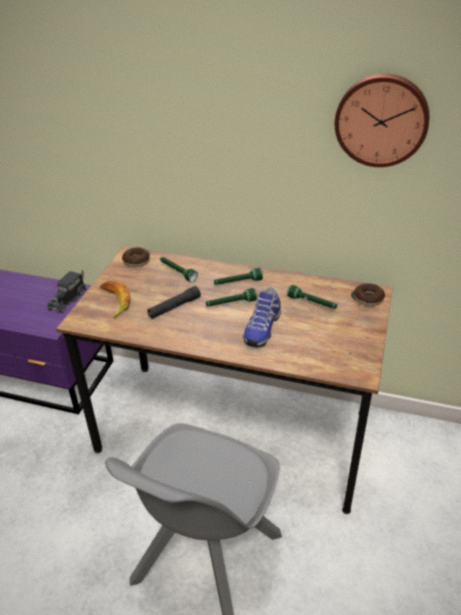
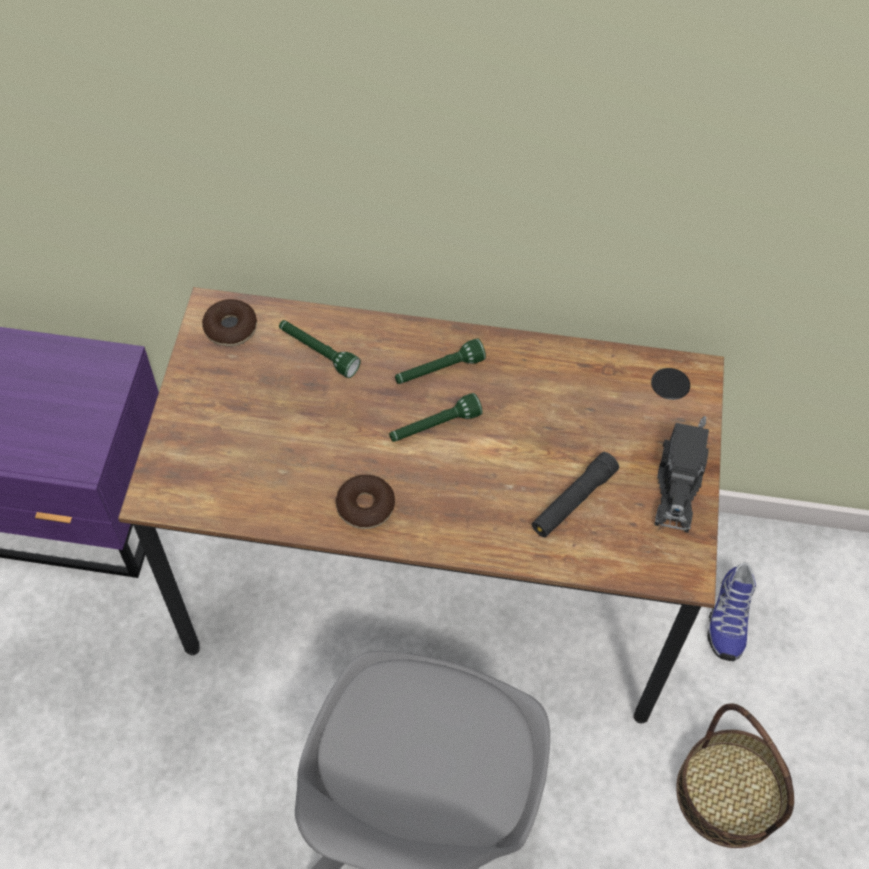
camera: 10 degrees left, 20 degrees up
(68, 298) = (91, 384): toy truck -> toy truck (678, 484)
(114, 301) = (213, 440): banana -> none
(174, 307) = (330, 445): black flashlight -> black flashlight (573, 501)
(261, 328) = (499, 483): shoe -> shoe (727, 617)
(312, 303) = (583, 412): green flashlight -> none
(368, 298) = (683, 392): donut -> donut (365, 506)
(381, 120) = (725, 113): wall clock -> none
(399, 559) = (730, 793): none -> basket

